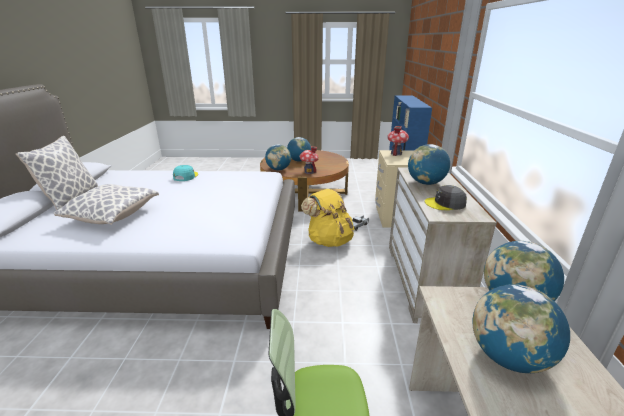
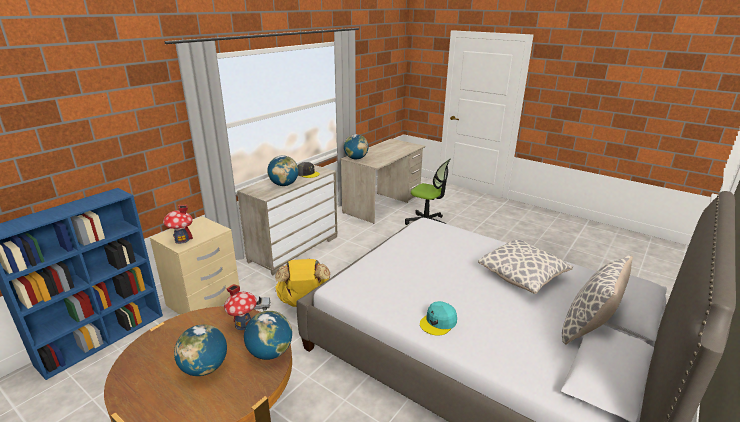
camera: 145 degrees left, 0 degrees up
(508, 357) = (382, 155): globe -> none

